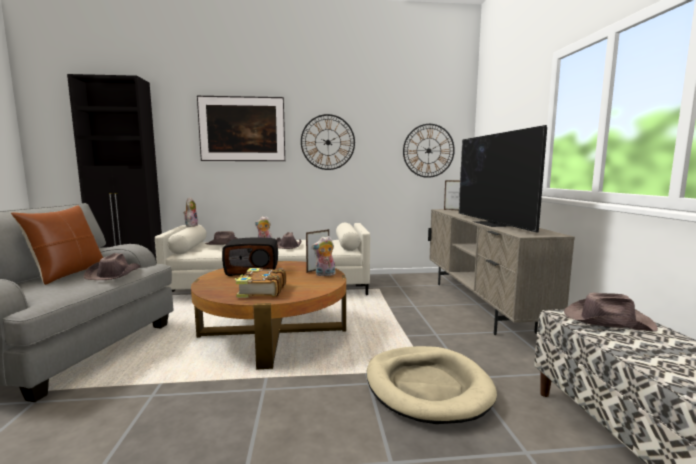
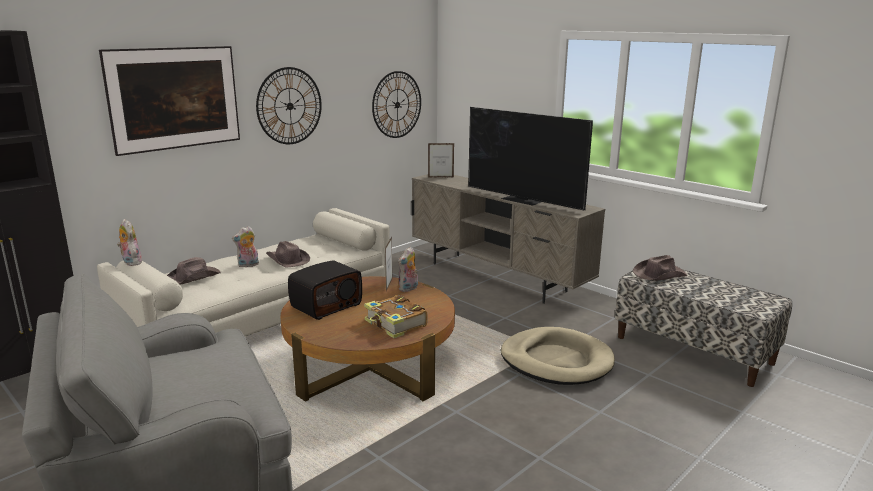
camera: 40 degrees left, 10 degrees up
(68, 274) = (162, 378): brown pillow -> none
(113, 274) = (225, 358): brown hat -> none

